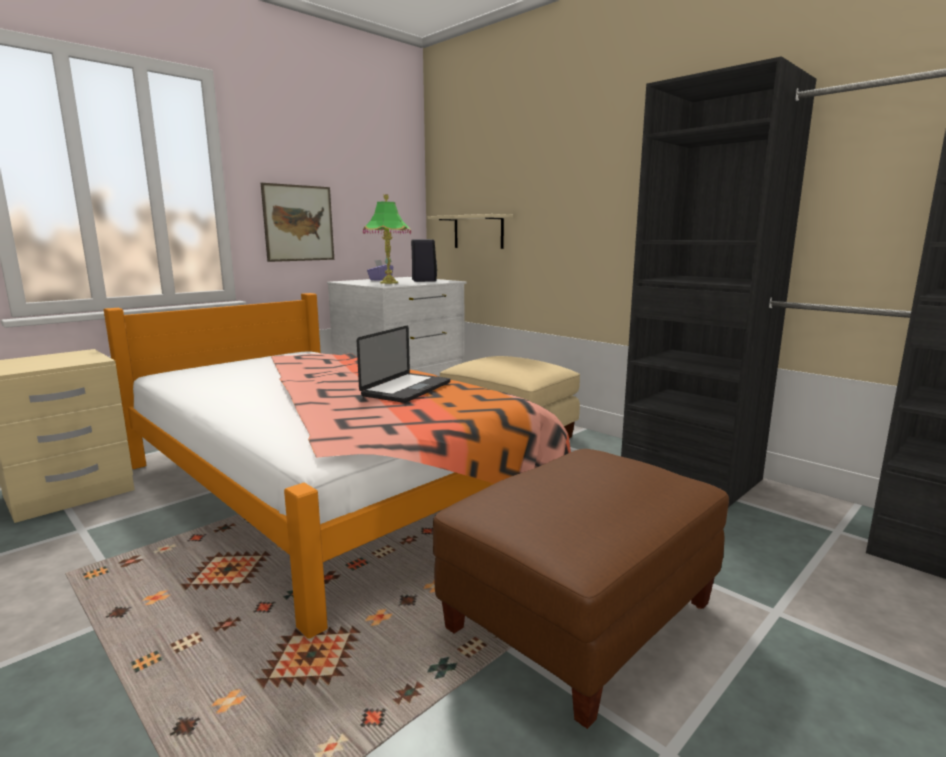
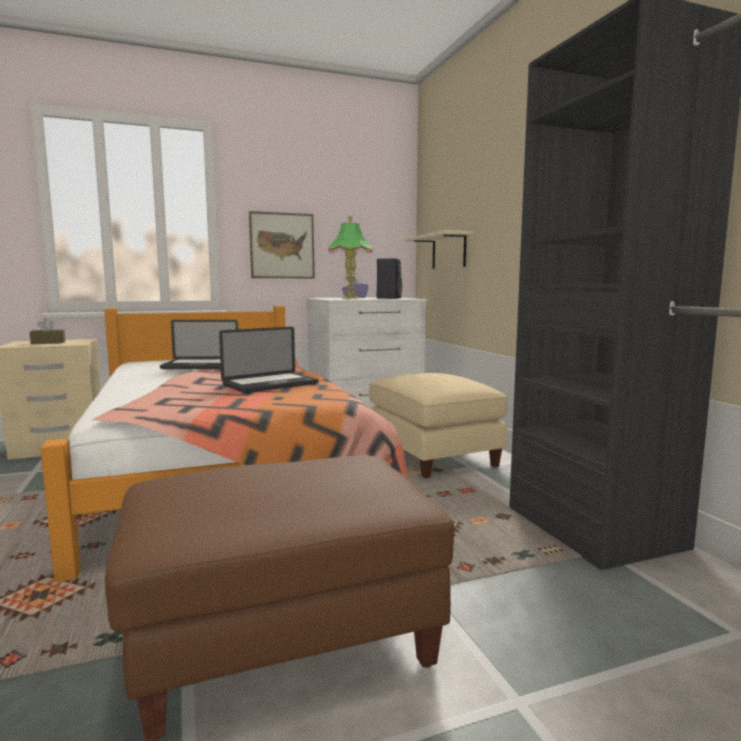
camera: 25 degrees right, 5 degrees down
(43, 361) = (48, 342): none -> brown tissue box
(275, 373) = (201, 366): none -> laptop

